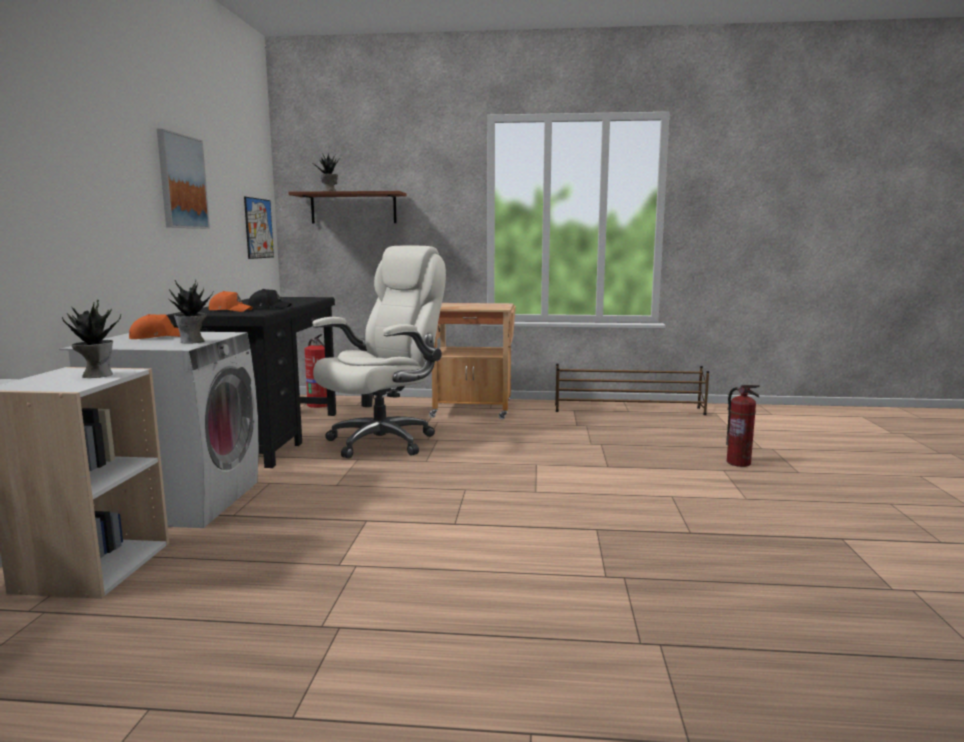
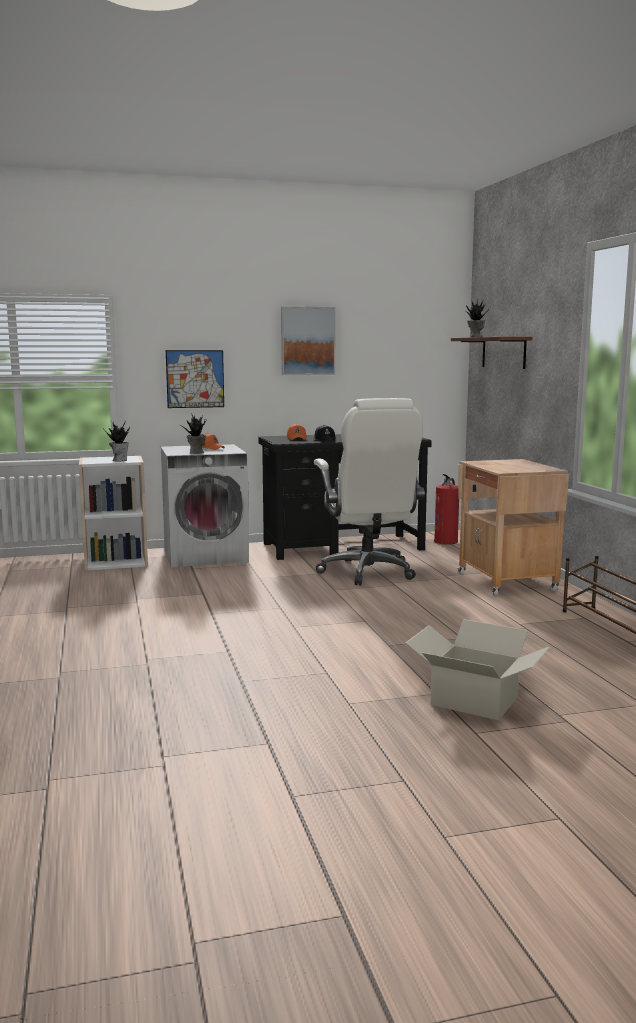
camera: 70 degrees right, 0 degrees up
(259, 228) = (428, 371): picture -> picture (195, 379)
(383, 442) = (367, 572): white office chair -> white office chair turned 60 degrees clockwise
(739, 463) = (474, 701): fire extinguisher -> cardboard box

